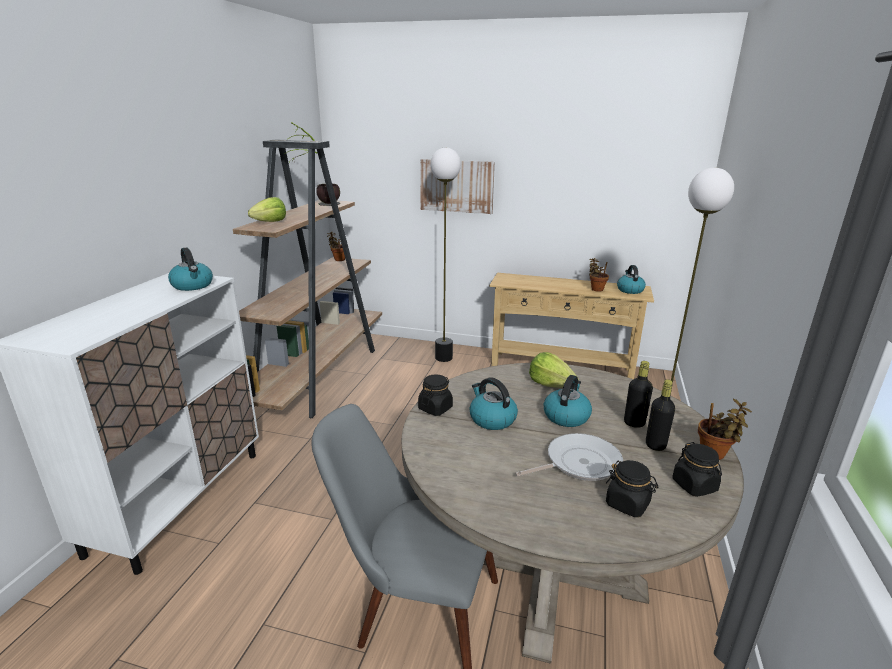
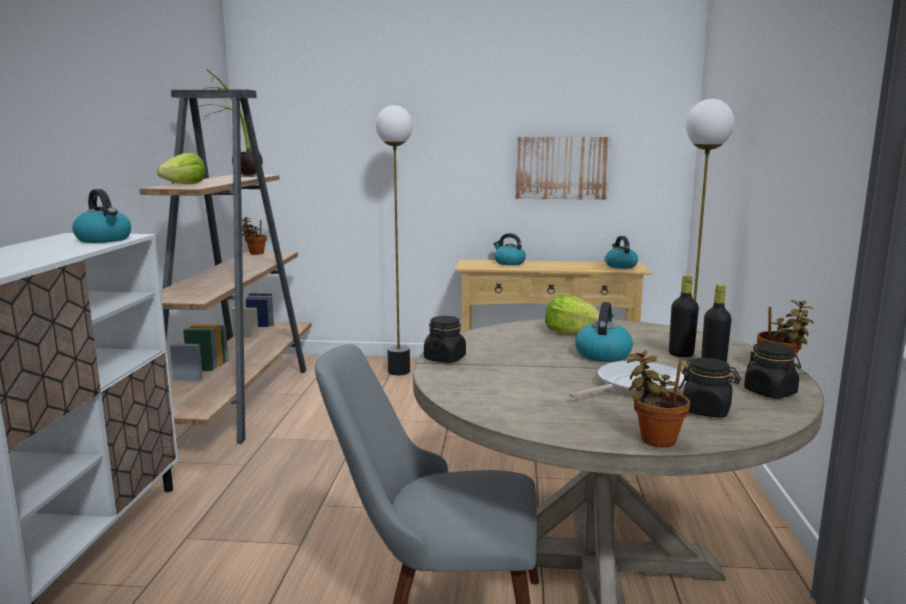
camera: 10 degrees left, 10 degrees down
(457, 186) = (404, 156): picture -> picture (562, 168)
(491, 419) = (517, 362): kettle -> kettle (509, 263)
(596, 289) = (582, 267): potted plant -> potted plant (654, 439)

